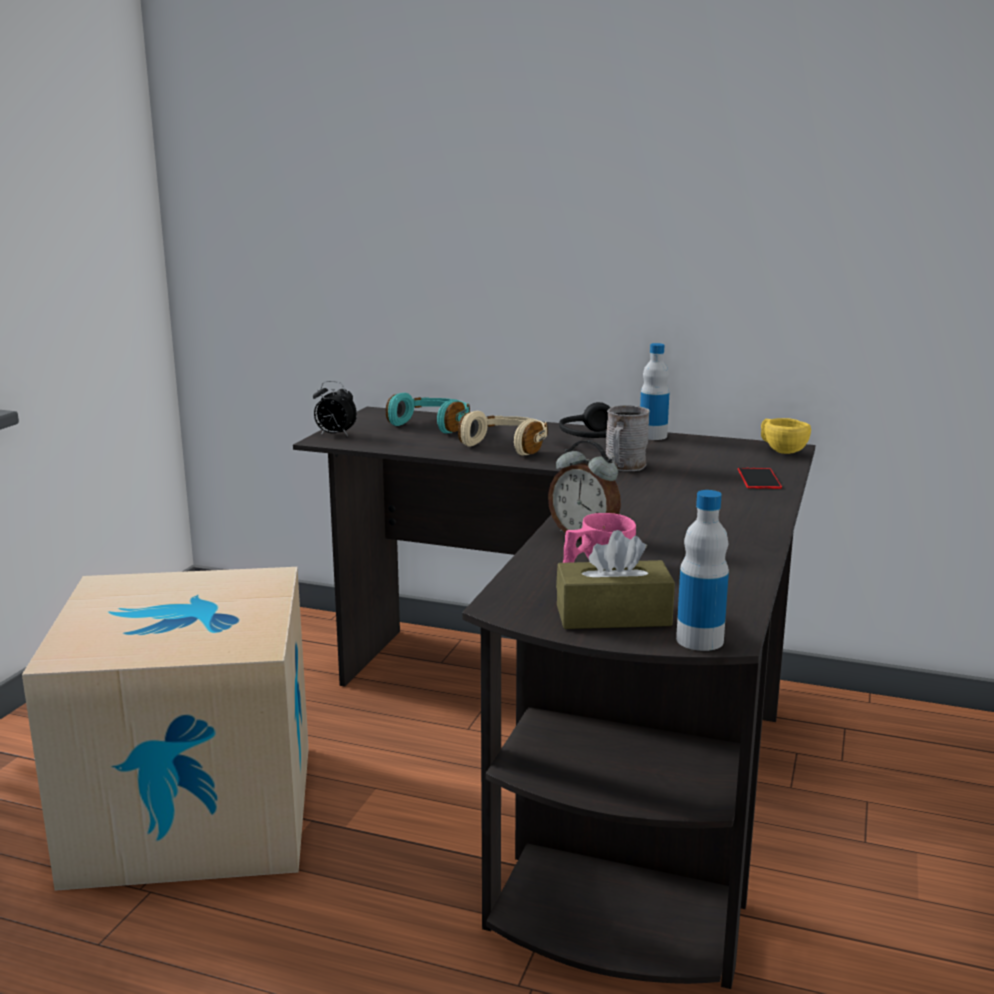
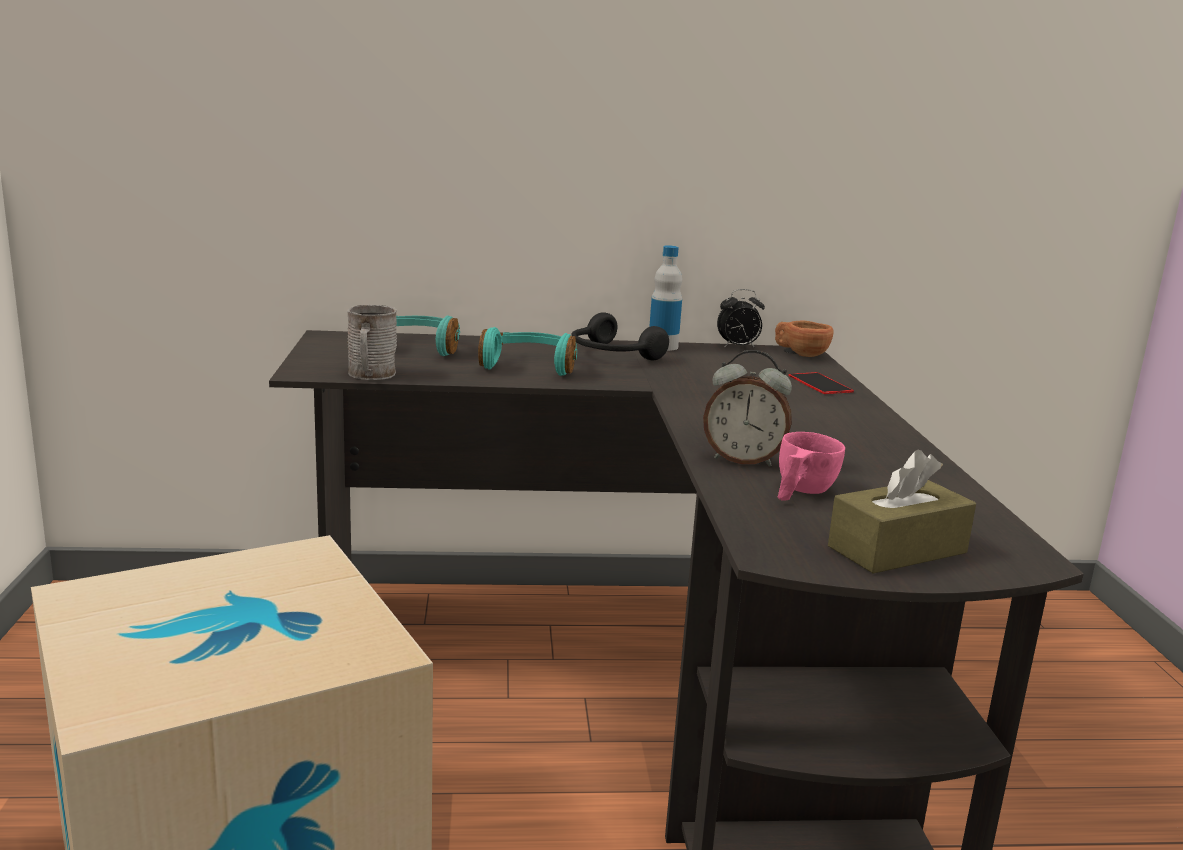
camera: 25 degrees left, 0 degrees up
(334, 435) = (310, 365): alarm clock -> alarm clock (738, 347)
(507, 446) = (530, 366): beige headphones -> turquoise headphones
(624, 467) = (679, 381): grey mug -> grey mug (371, 375)
(699, 640) = (1013, 565): bottle -> none
(780, 450) = (800, 354): yellow cup -> brown cup

